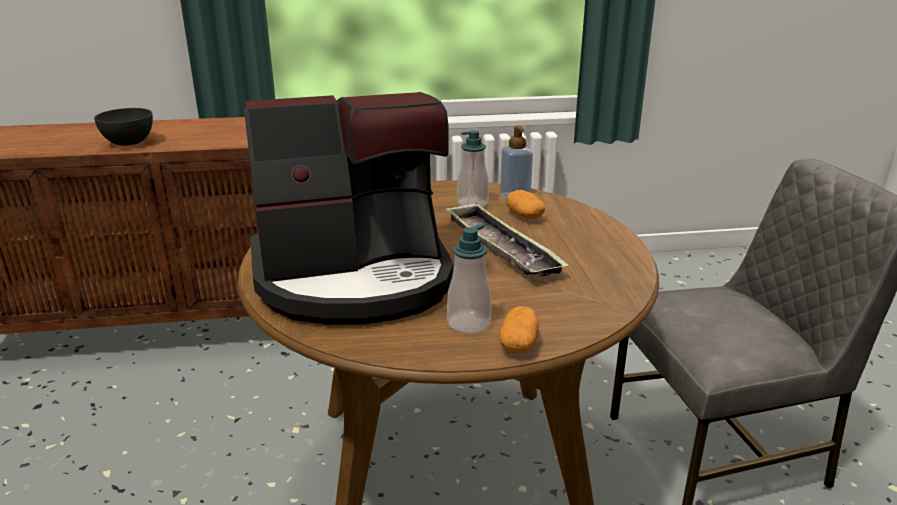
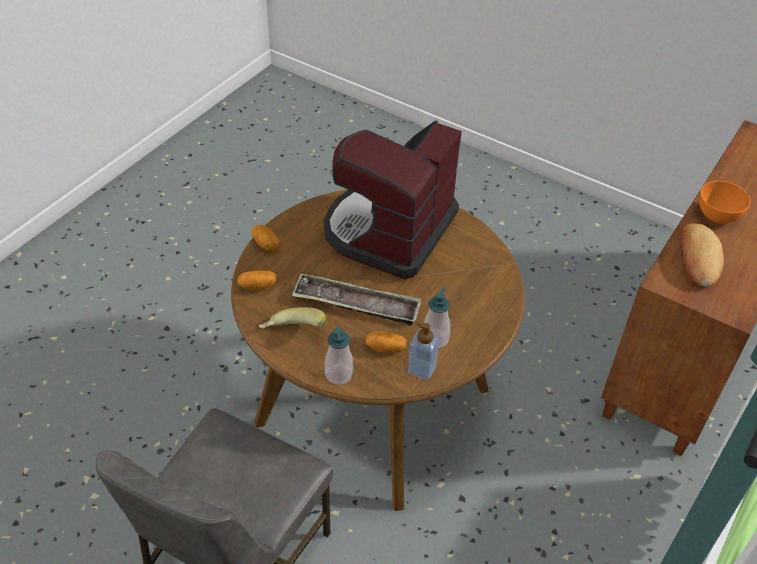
camera: 130 degrees right, 20 degrees up
(129, 143) = (717, 216): grey bowl -> orange bowl
(210, 138) = (698, 259): none -> bread
(468, 323) = (300, 241): soap dispenser -> soap dispenser (339, 374)
(590, 310) = (257, 286): none -> potato
(600, 259) = (293, 334): none -> banana

